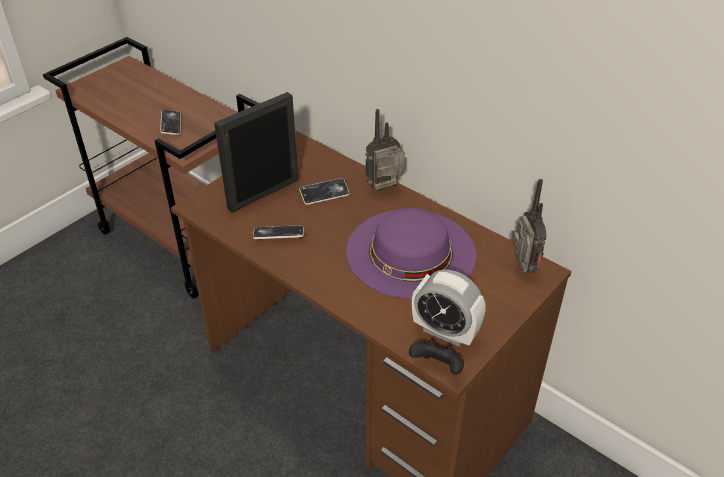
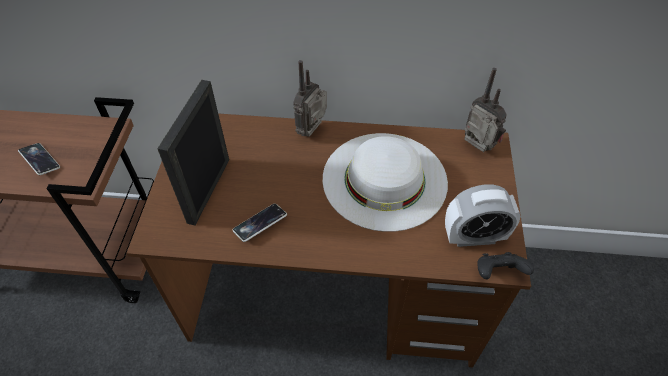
camera: 35 degrees left, 10 degrees up
(324, 194) = (265, 161): phone -> none
(410, 252) = (384, 179): purple hat -> white hat

